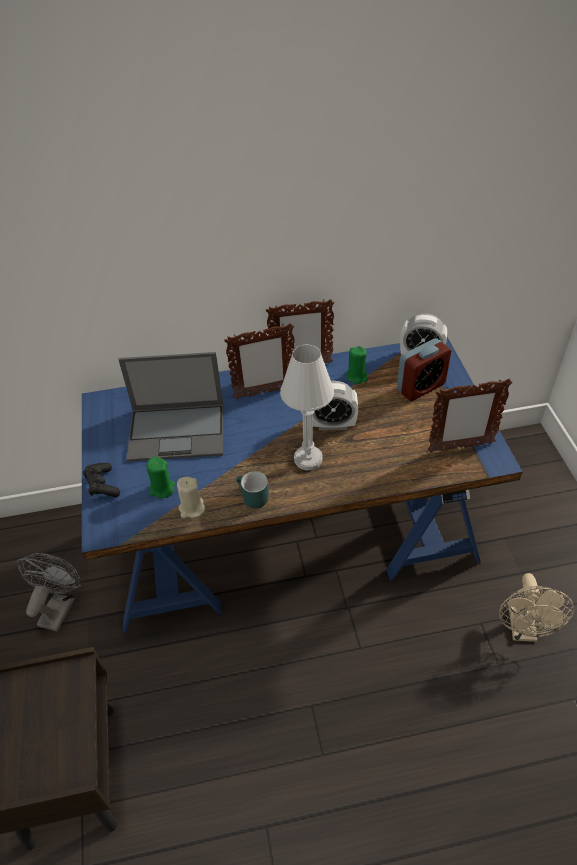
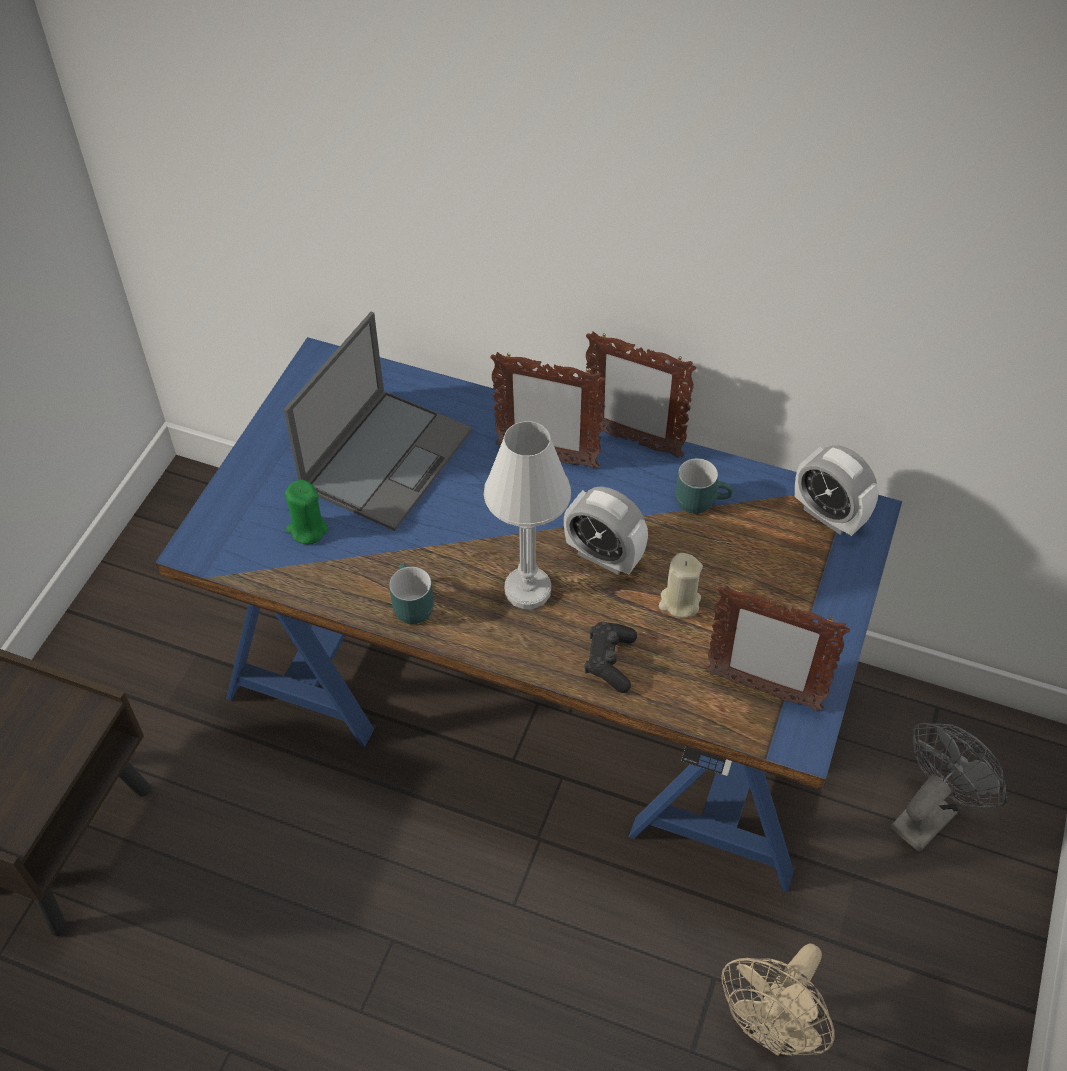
camera: 30 degrees right, 5 degrees up
(59, 606) = (173, 618): grey fan -> grey fan (929, 813)
(102, 485) = (240, 485): black game controller -> black game controller (609, 662)
(178, 431) = (387, 457): laptop -> laptop turned 90 degrees counterclockwise
(191, 508) = (324, 577): beige candle -> beige candle (679, 602)
(357, 376) = (701, 499): green candle -> turquoise mug
(420, 387) = (785, 565): alarm clock -> none

